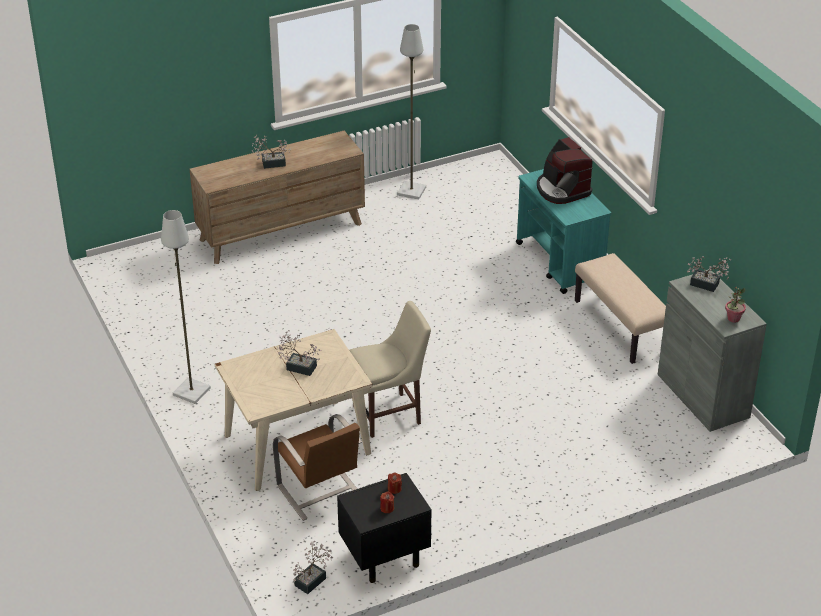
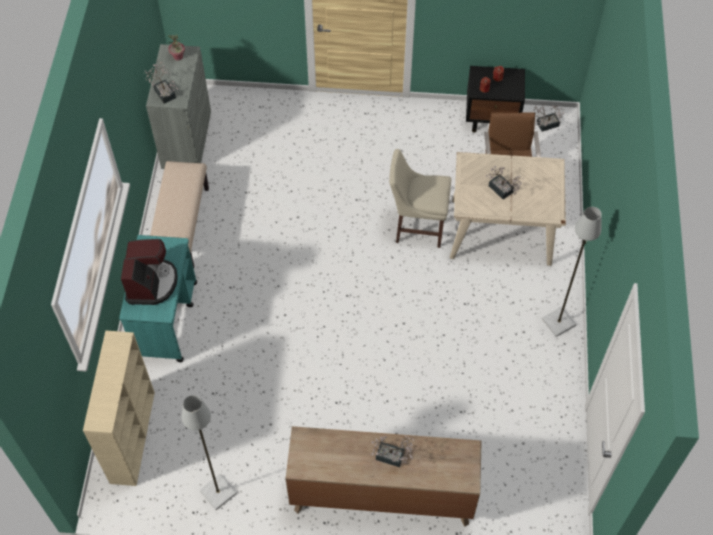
camera: 150 degrees left, 20 degrees up
(508, 194) = (132, 436): none -> beige bookcase

